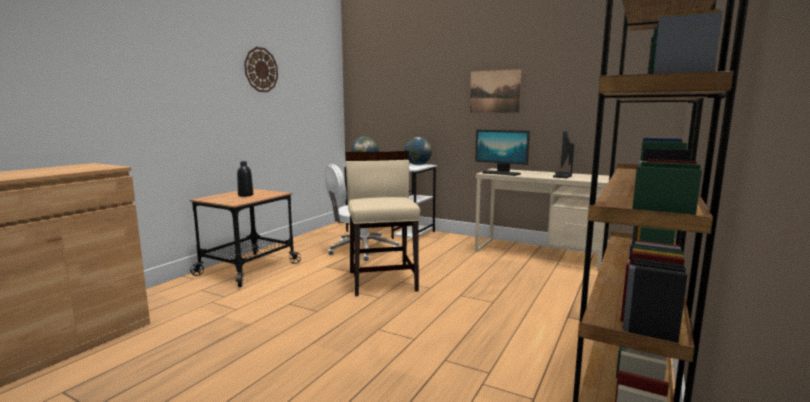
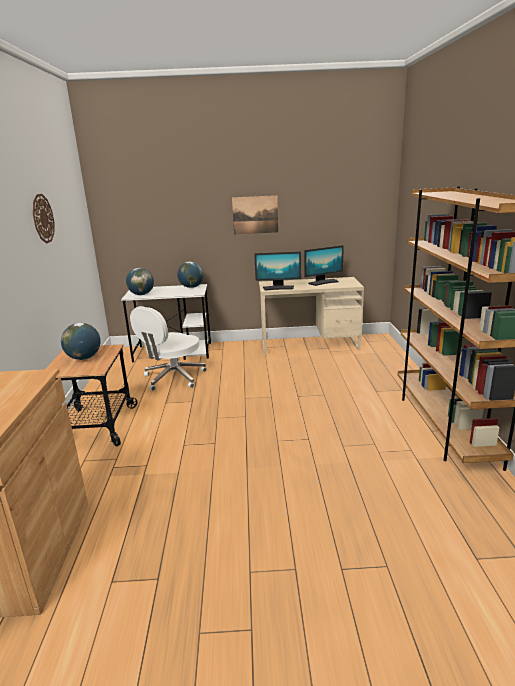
camera: 30 degrees left, 10 degrees up
(245, 195) = (84, 358): black bottle -> globe
(383, 280) = (229, 401): beige chair -> none
(563, 175) = (323, 282): monitor -> monitor turned 105 degrees counterclockwise

